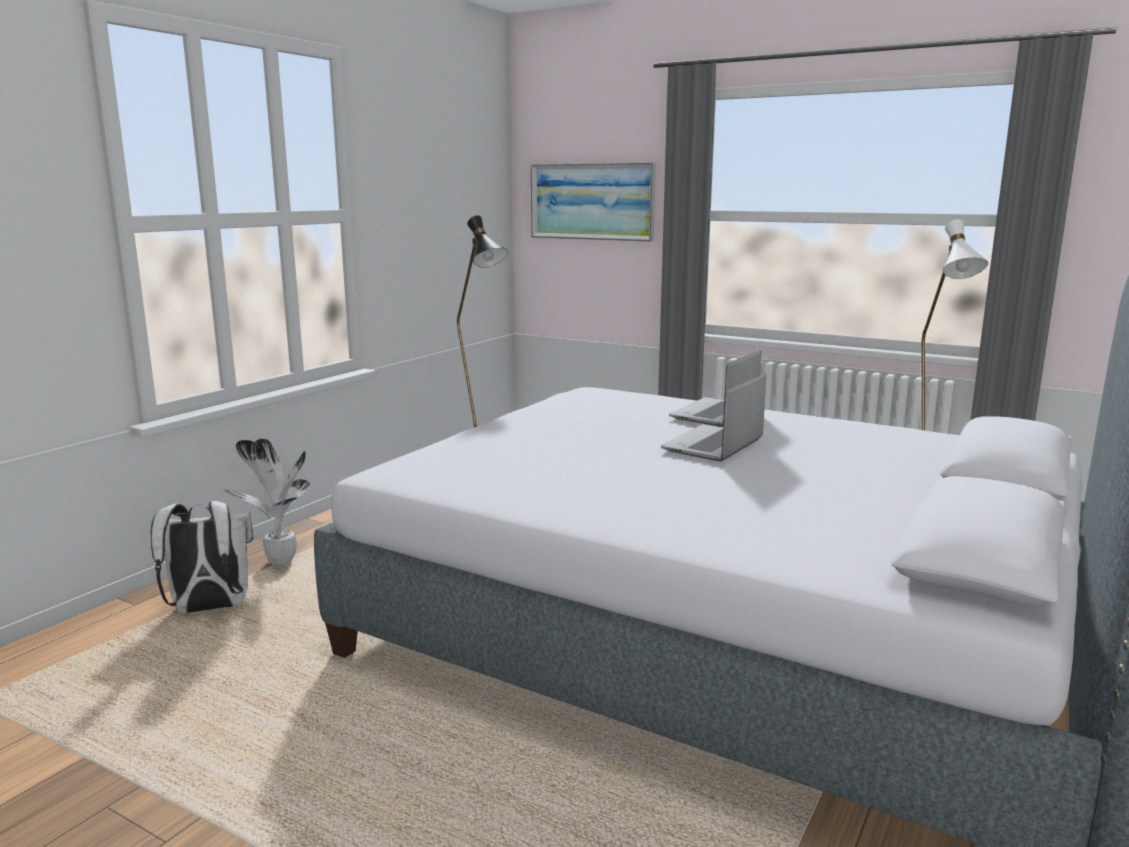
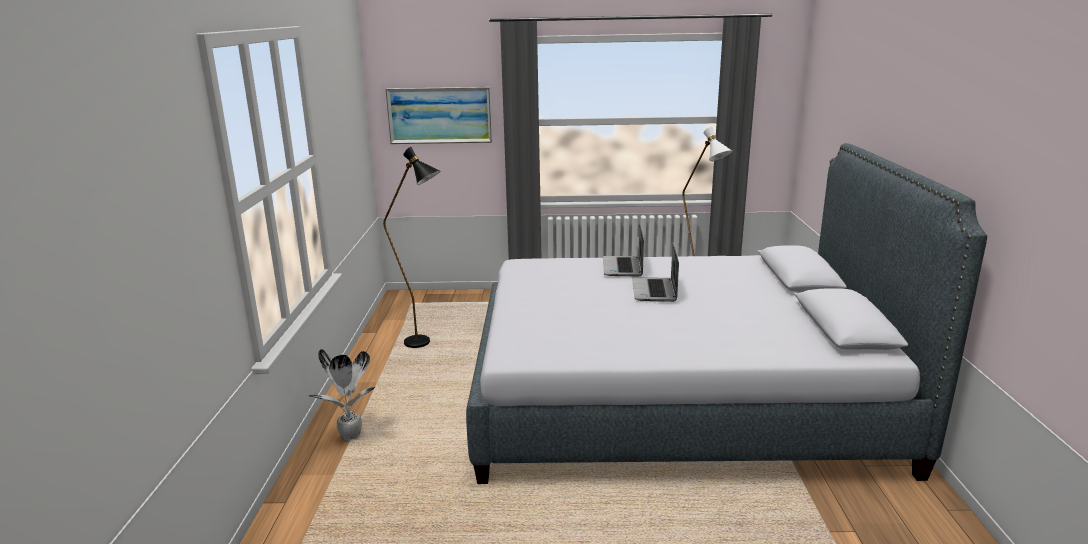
camera: 30 degrees left, 5 degrees up
(209, 609) = (348, 486): white backpack -> none

